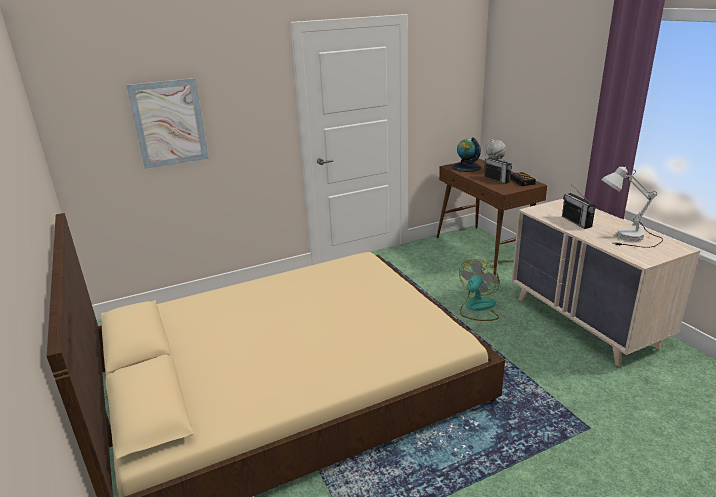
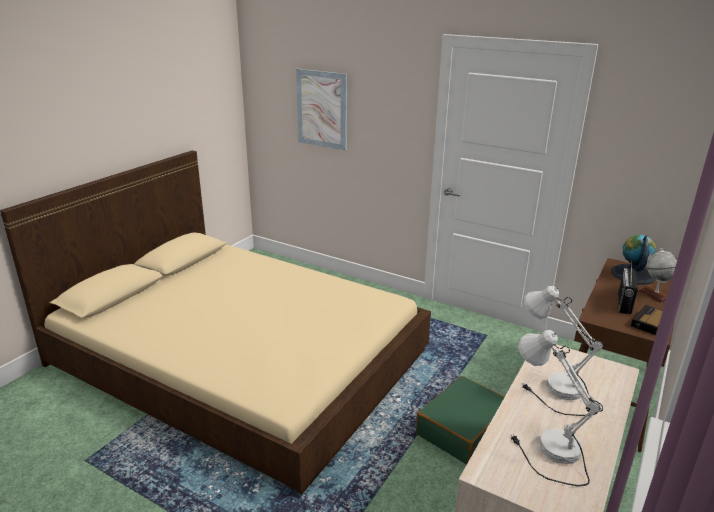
camera: 55 degrees right, 0 degrees up
(477, 308) = (463, 429): fan -> green suitcase
(576, 222) = (553, 391): radio -> white table lamp

